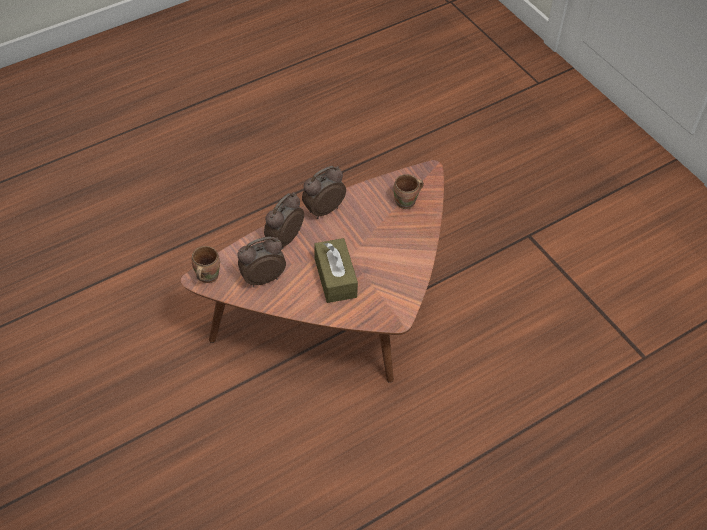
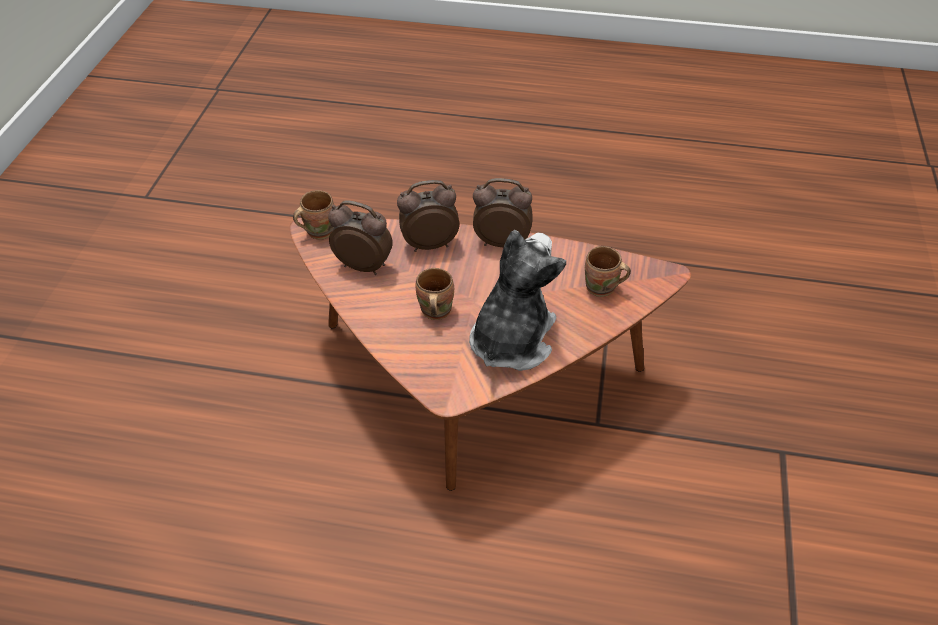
camera: 45 degrees right, 5 degrees down
(335, 278) = (434, 311): brown tissue box -> brown mug
(393, 264) = (511, 340): none -> plush toy

